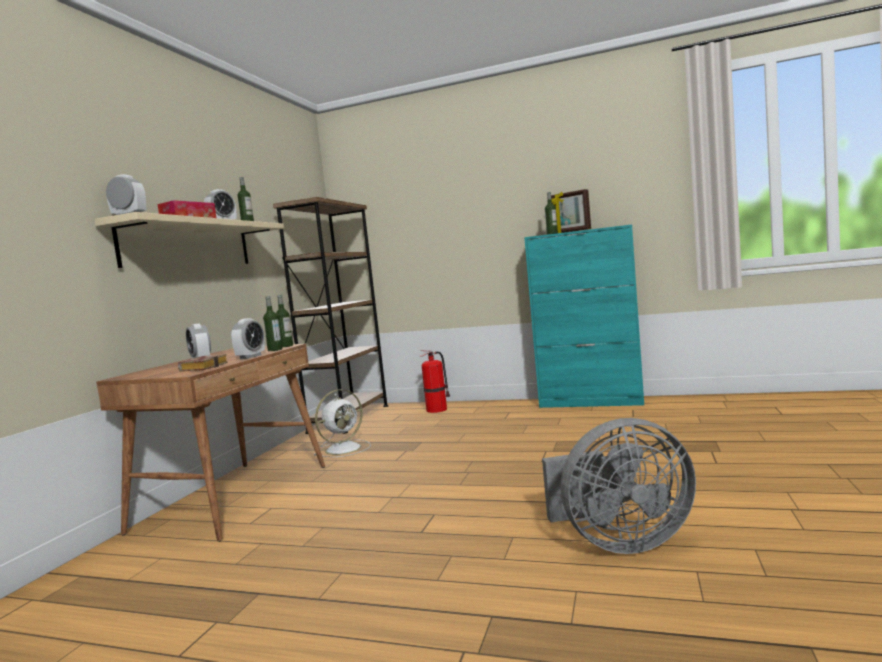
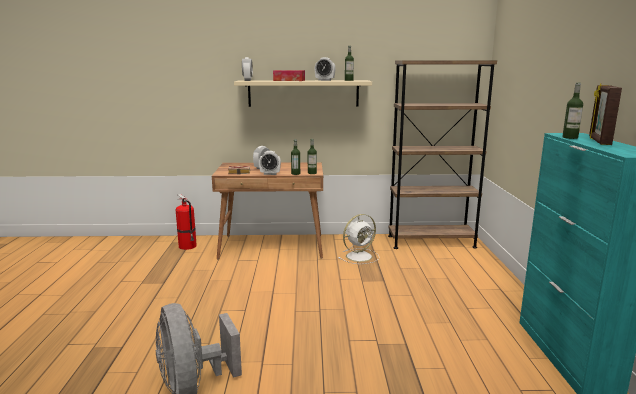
camera: 70 degrees right, 10 degrees up
(345, 448) = (360, 256): white fan -> white fan turned 60 degrees counterclockwise
(437, 409) = (478, 271): fire extinguisher -> fire extinguisher (188, 246)

